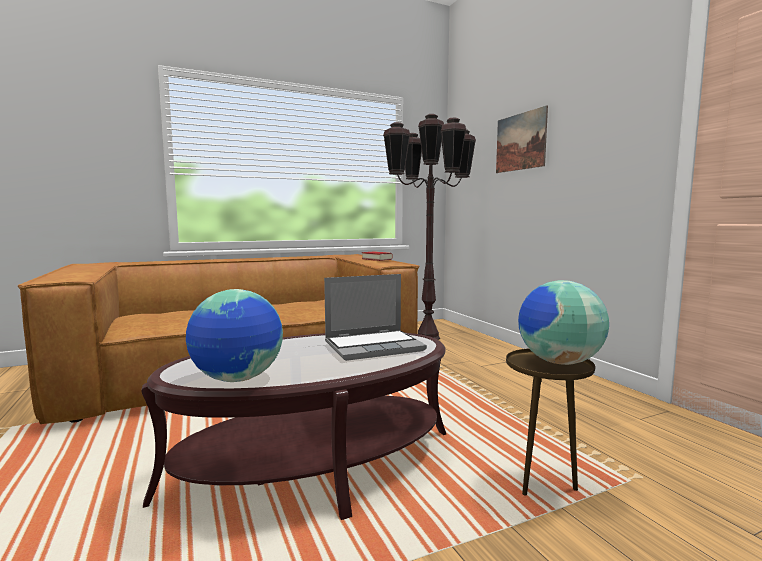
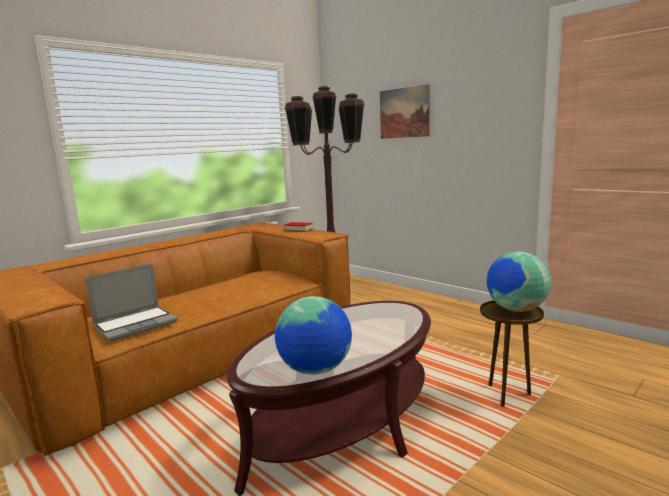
camera: 20 degrees left, 5 degrees up
(374, 346) = (376, 318): laptop -> laptop (136, 324)

